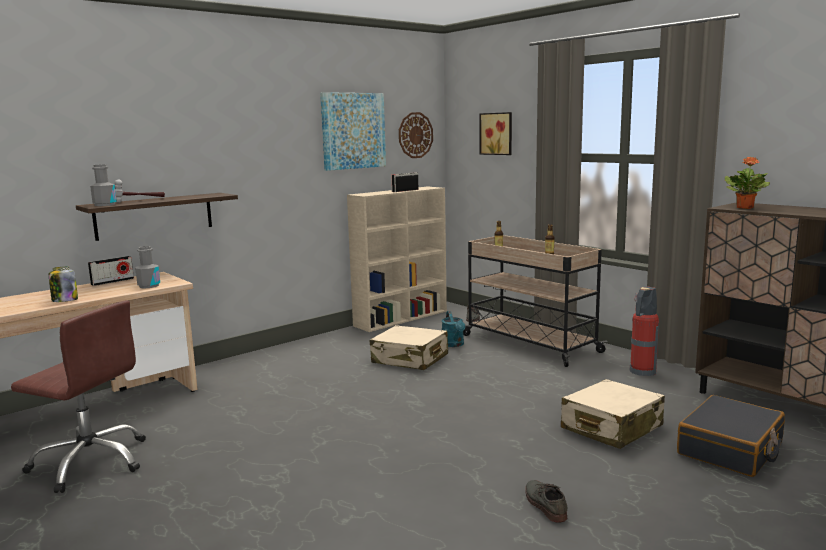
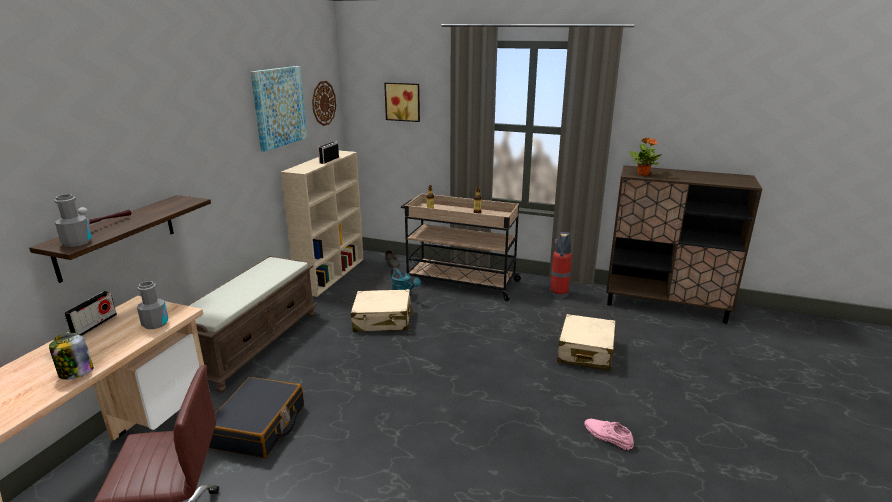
camera: 30 degrees left, 10 degrees up
(277, 355) = (253, 343): none -> brown bench
(544, 504) = (607, 436): grey shoe -> pink shoe
(730, 449) = (664, 350): black suitcase -> black suitcase (259, 427)

